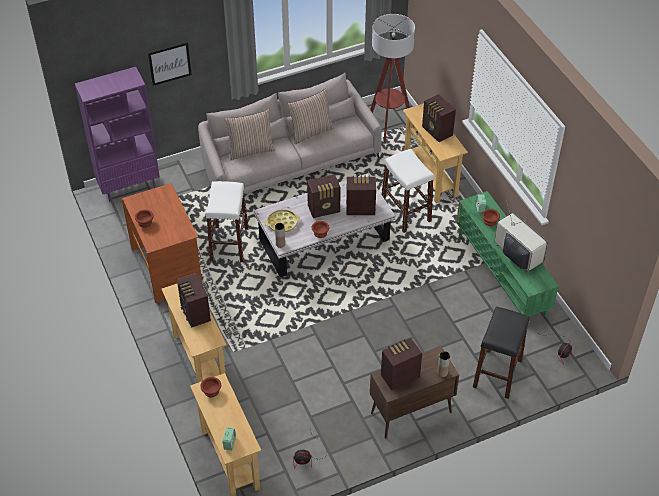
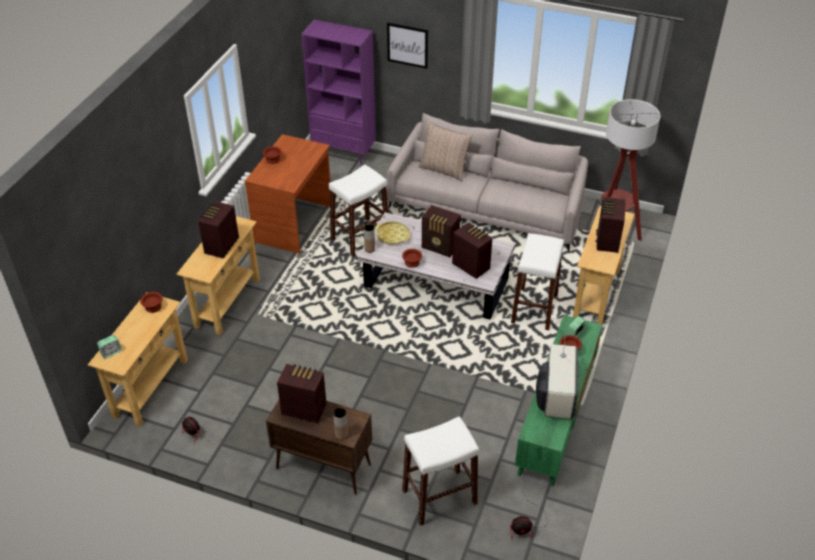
camera: 45 degrees right, 5 degrees down
(311, 131) = (512, 185): pillow -> none
(497, 373) = (439, 497): black stool -> white stool

